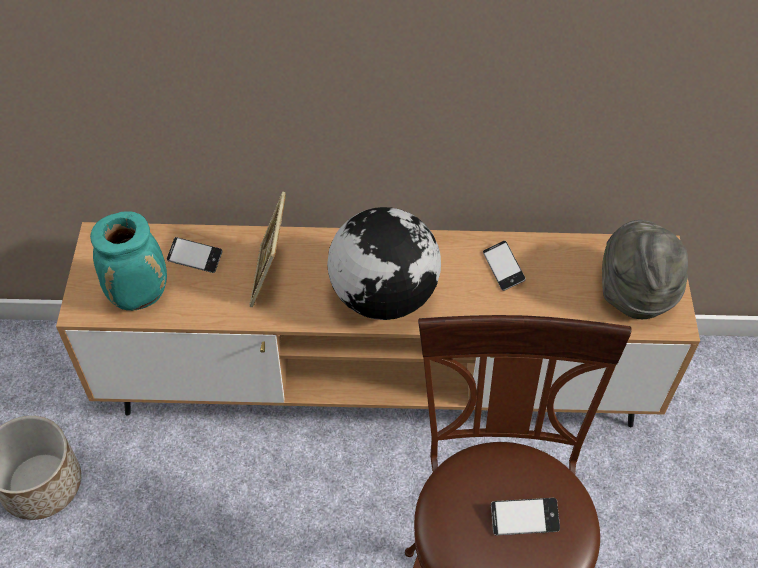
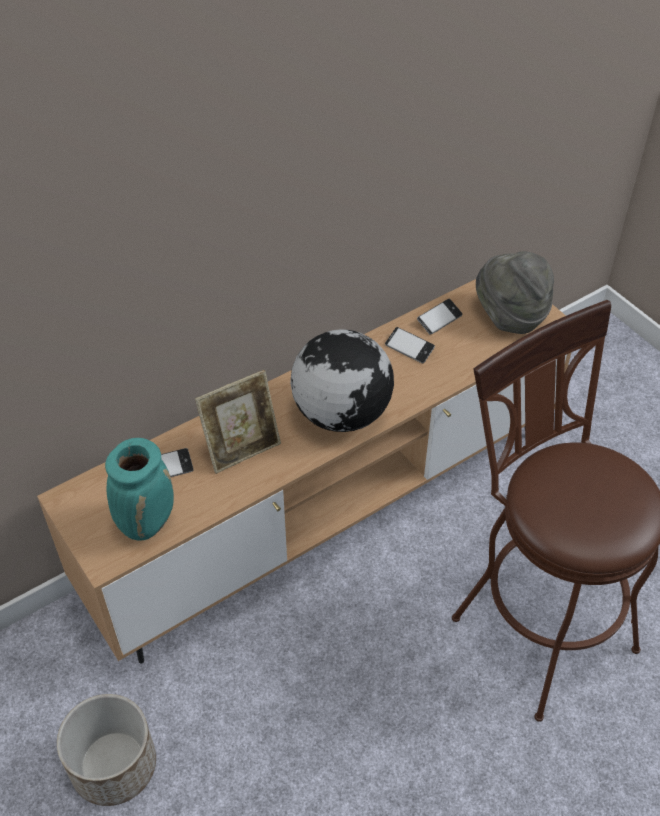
camera: 35 degrees left, 5 degrees down
(270, 277) = (242, 449): picture frame -> picture frame turned 90 degrees counterclockwise
(524, 519) = (599, 489): phone -> phone (439, 319)

